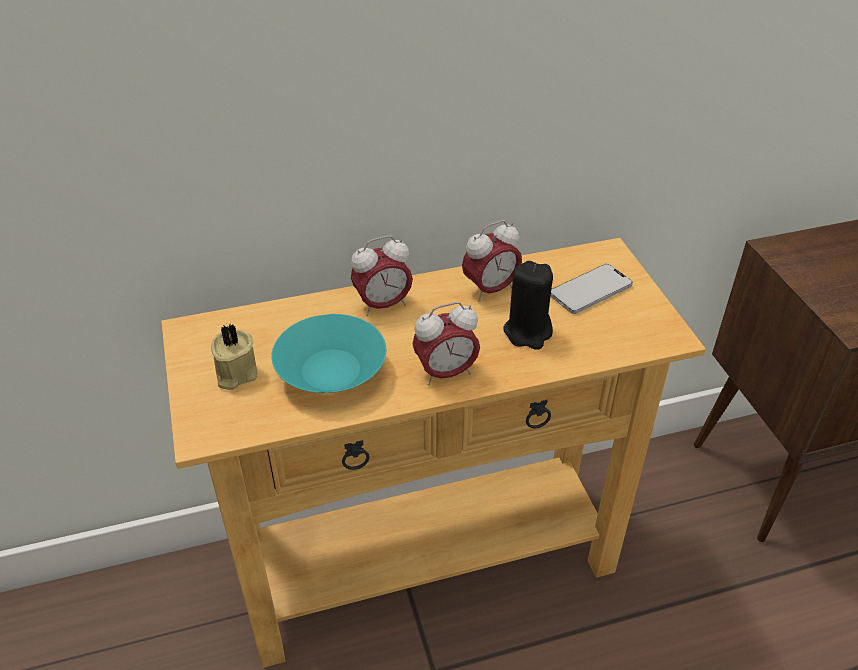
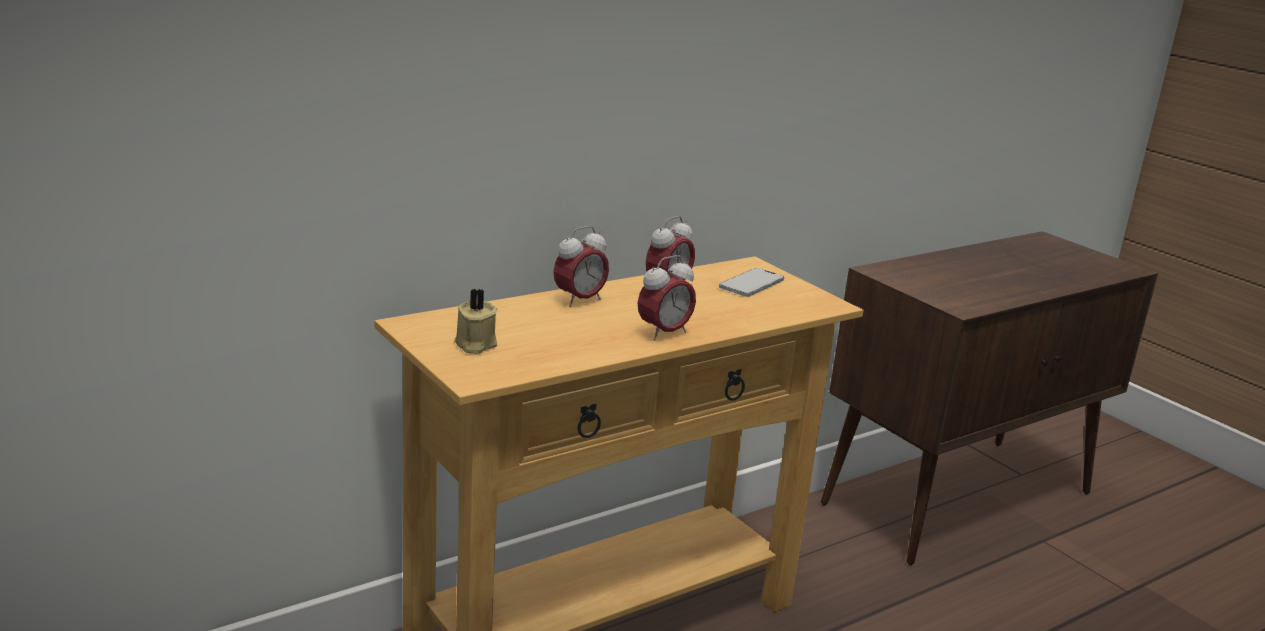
camera: 20 degrees left, 20 degrees down
(332, 372) = (563, 338): turquoise bowl -> none
(528, 332) = (716, 308): black candle -> none

